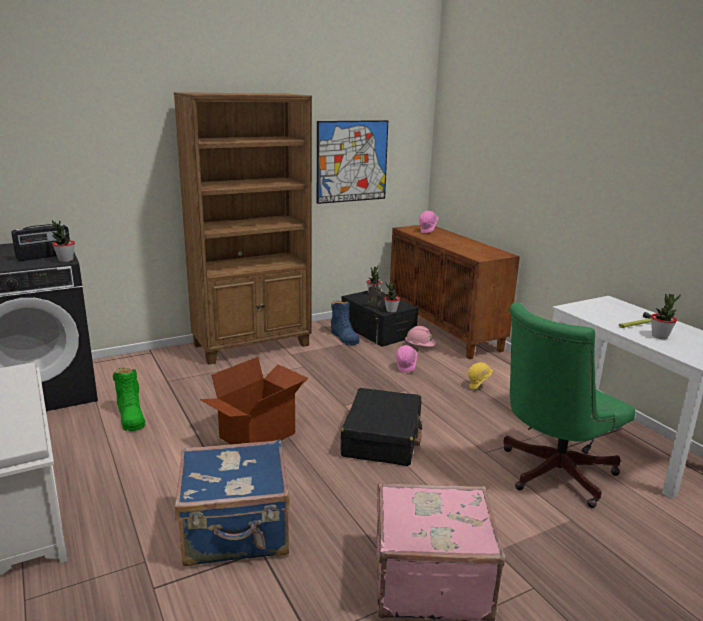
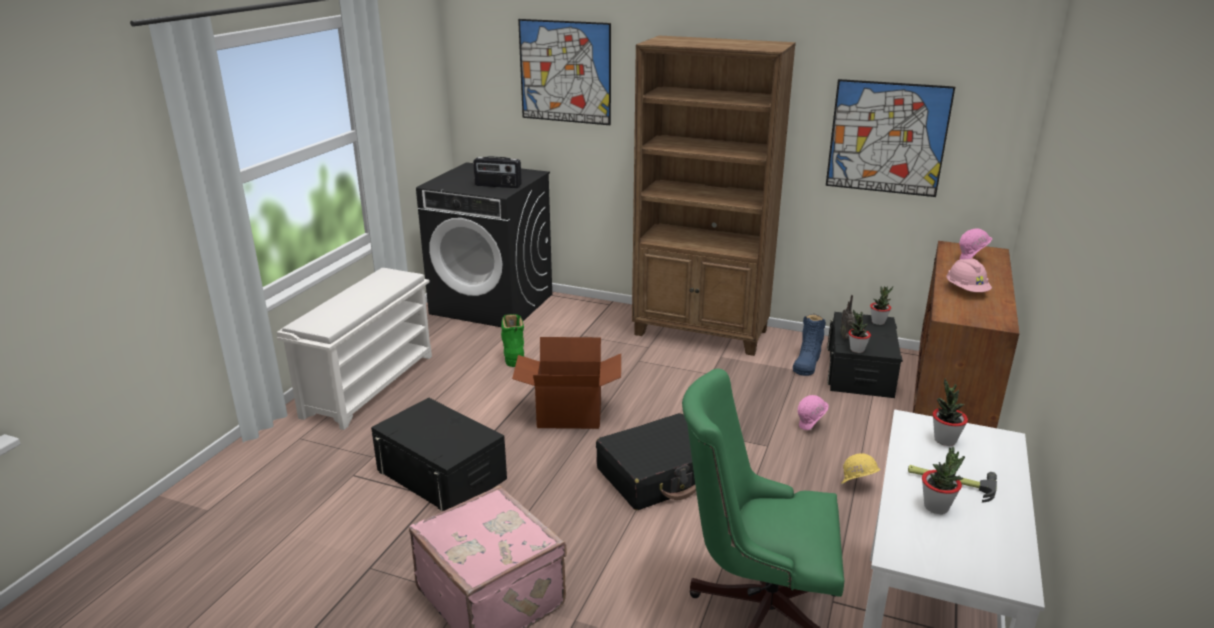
camera: 50 degrees right, 5 degrees up
(65, 260) = (503, 193): potted plant -> potted plant (945, 440)
(74, 134) = (565, 72): none -> picture
(131, 417) = (514, 353): green boot -> green boot turned 150 degrees clockwise
(236, 532) = (441, 474): blue suitcase -> black storage box
(420, 346) = (876, 410): pink hard hat -> pink hard hat (966, 290)

